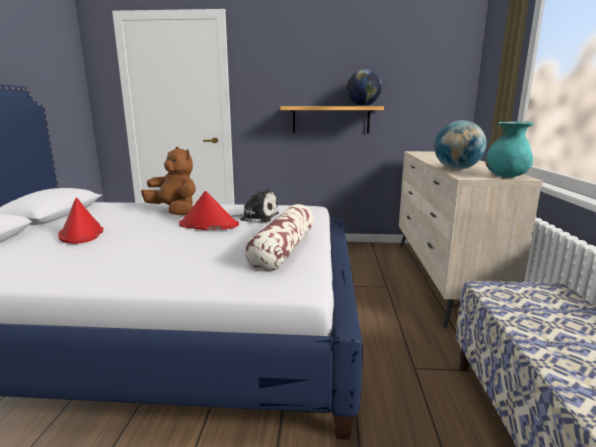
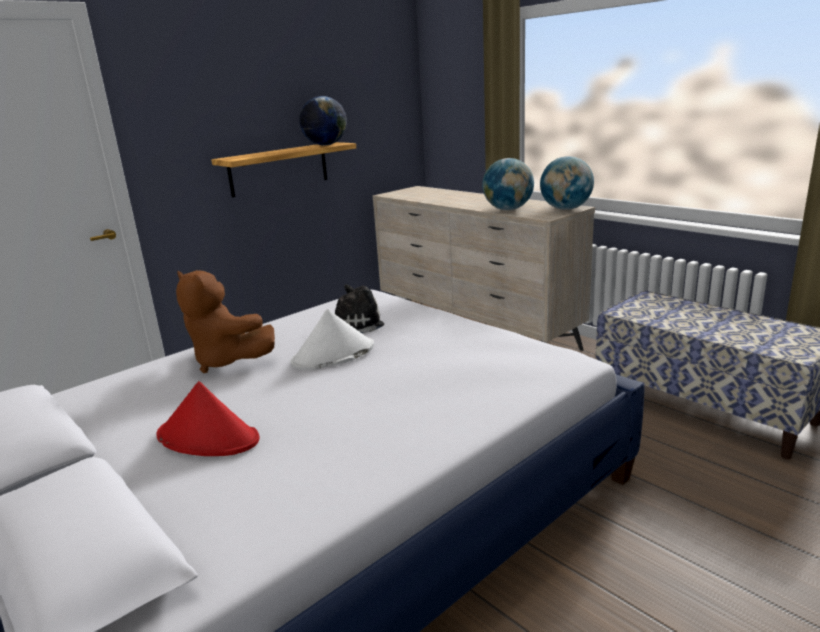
camera: 45 degrees left, 5 degrees up
(174, 211) = (227, 361): brown plush toy -> brown plush toy turned 135 degrees counterclockwise
(208, 225) = (333, 355): red hat -> white hat
(284, 249) = (482, 342): pillow -> none
(506, 176) = (565, 209): turquoise vase -> globe

